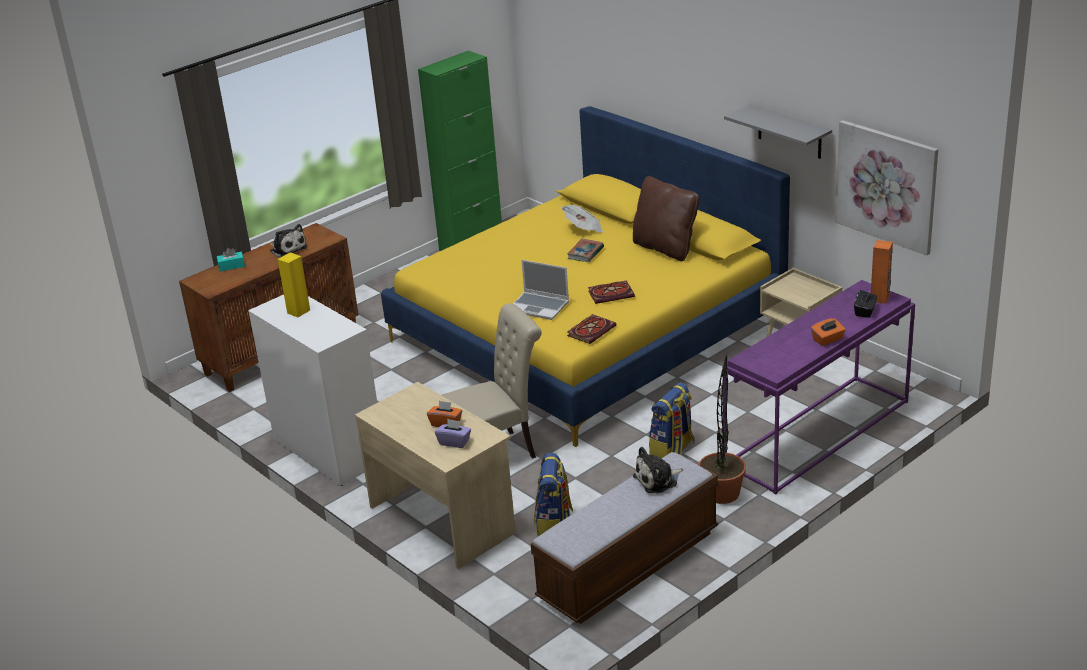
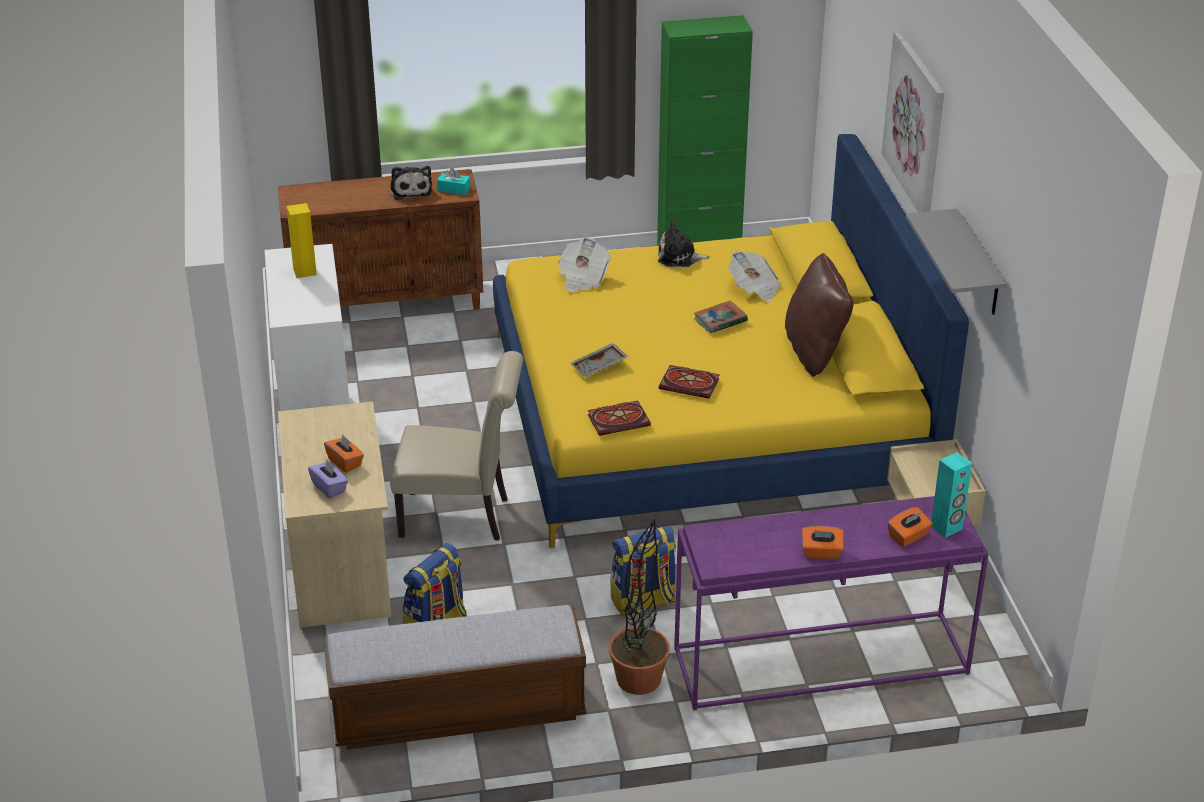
camera: 30 degrees right, 5 degrees up
(231, 266) = (340, 188): turquoise tissue box -> turquoise tissue box (454, 189)
(465, 262) = (583, 278): none -> newspaper
(539, 307) = (599, 366): laptop -> grey tray
(658, 480) = (514, 630): plush toy -> plush toy (679, 257)
(865, 311) = (908, 537): black tissue box -> orange tissue box
(880, 298) = (946, 528): orange speaker -> turquoise speaker
(886, 186) = (1033, 385): picture -> picture (915, 124)

